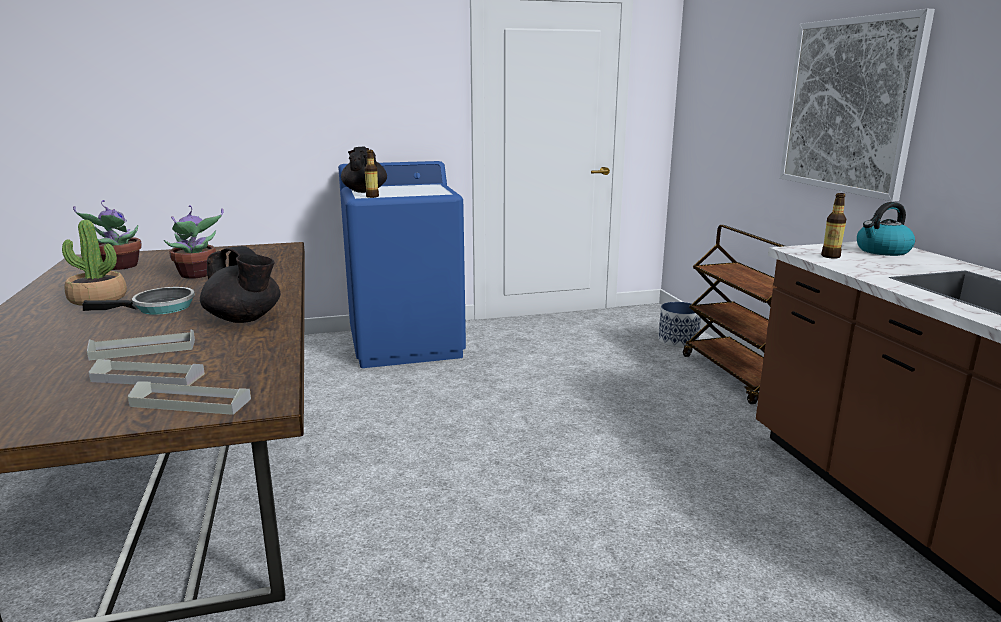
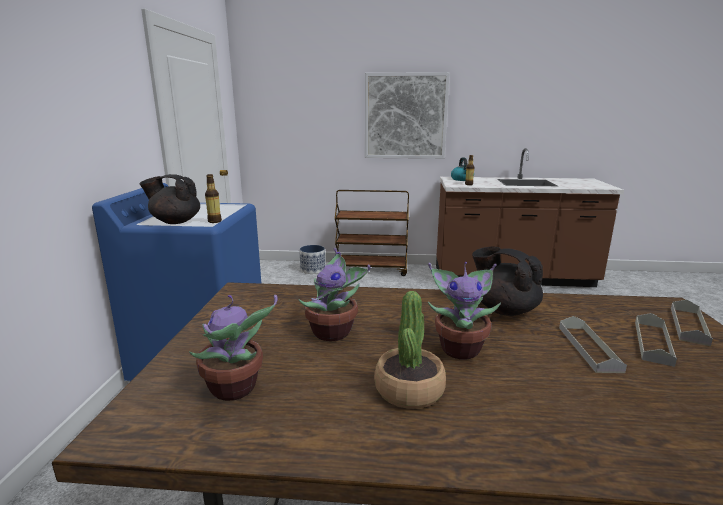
camera: 70 degrees left, 0 degrees up
(158, 308) = (460, 348): frying pan -> potted plant
(244, 319) = (504, 309): black teapot -> black teapot turned 105 degrees counterclockwise

